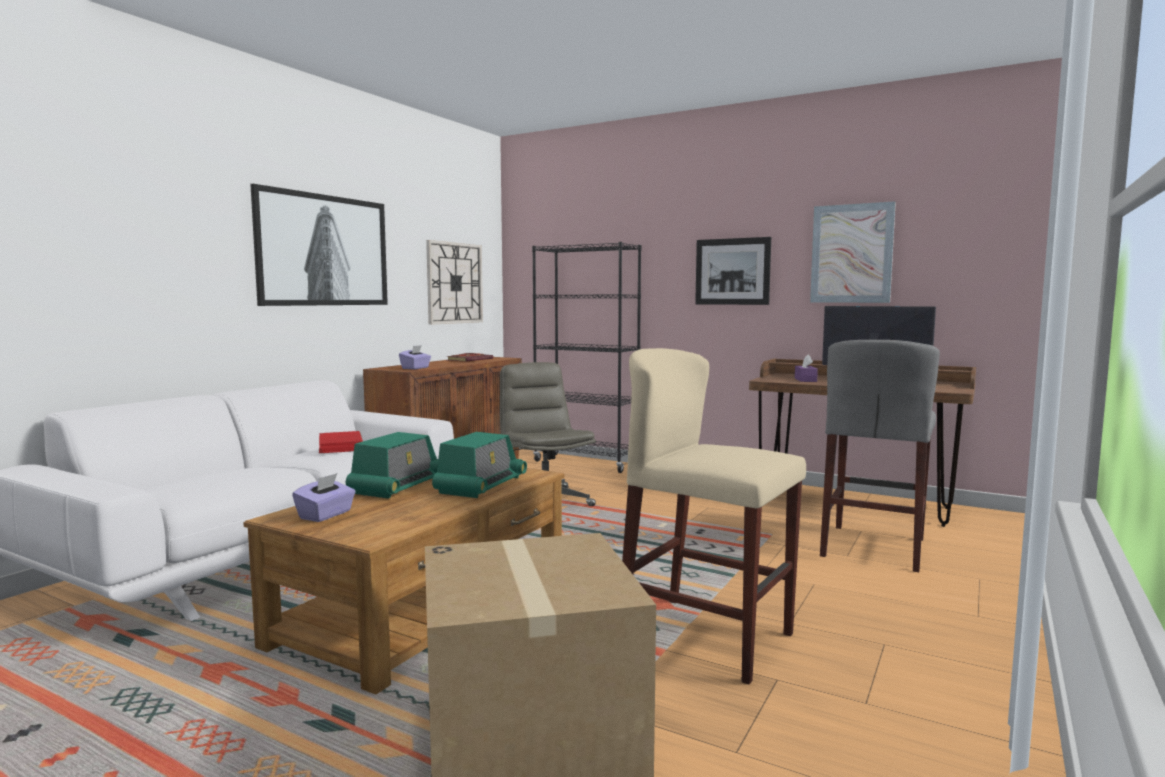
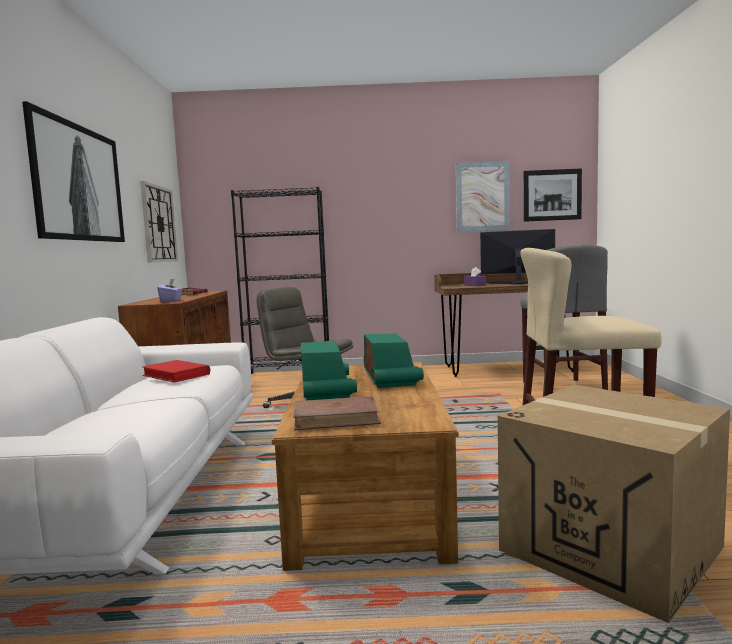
camera: 30 degrees left, 0 degrees up
(326, 515) = (336, 418): purple tissue box -> brown book
(732, 271) = (397, 211): picture -> picture (552, 195)

